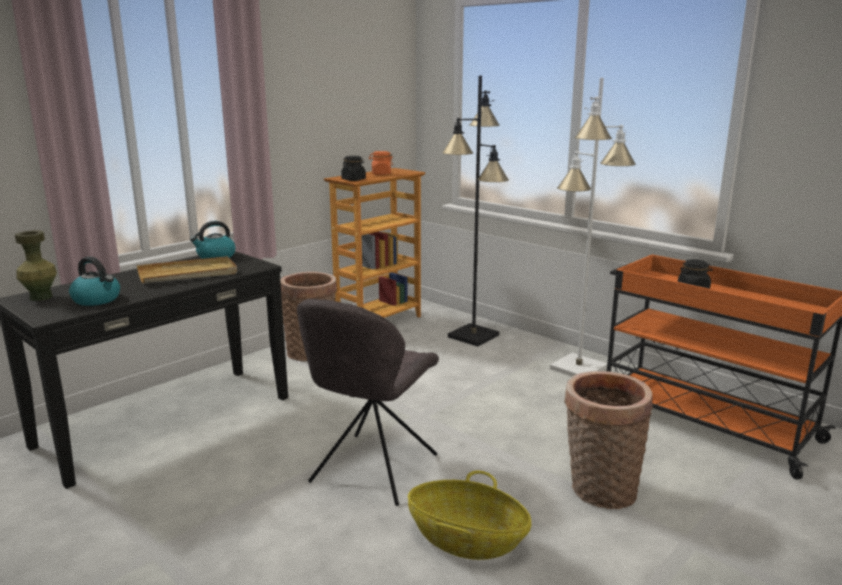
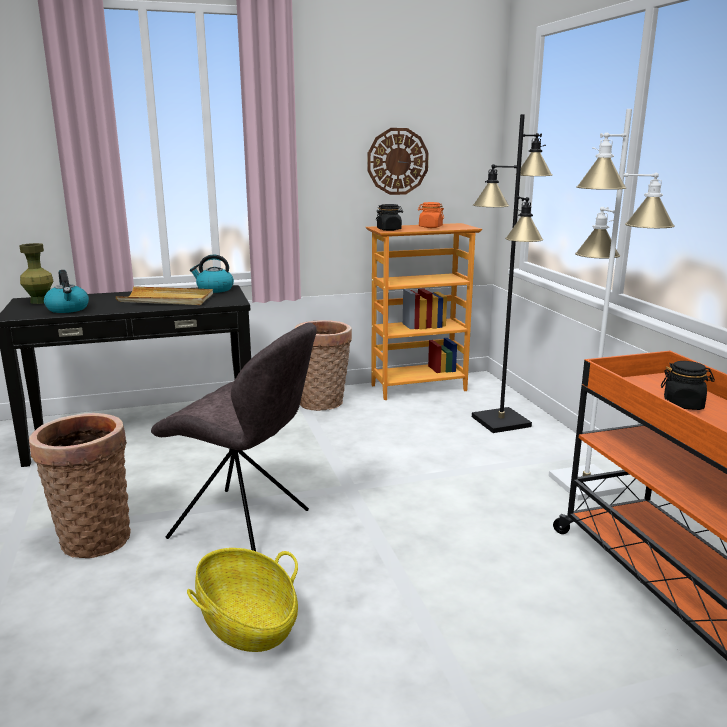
camera: 30 degrees right, 0 degrees up
(343, 115) = (397, 161): none -> wall clock
(372, 471) = (244, 525): grey chair -> grey chair turned 120 degrees counterclockwise
(599, 490) = (445, 626): basket -> basket (92, 537)

